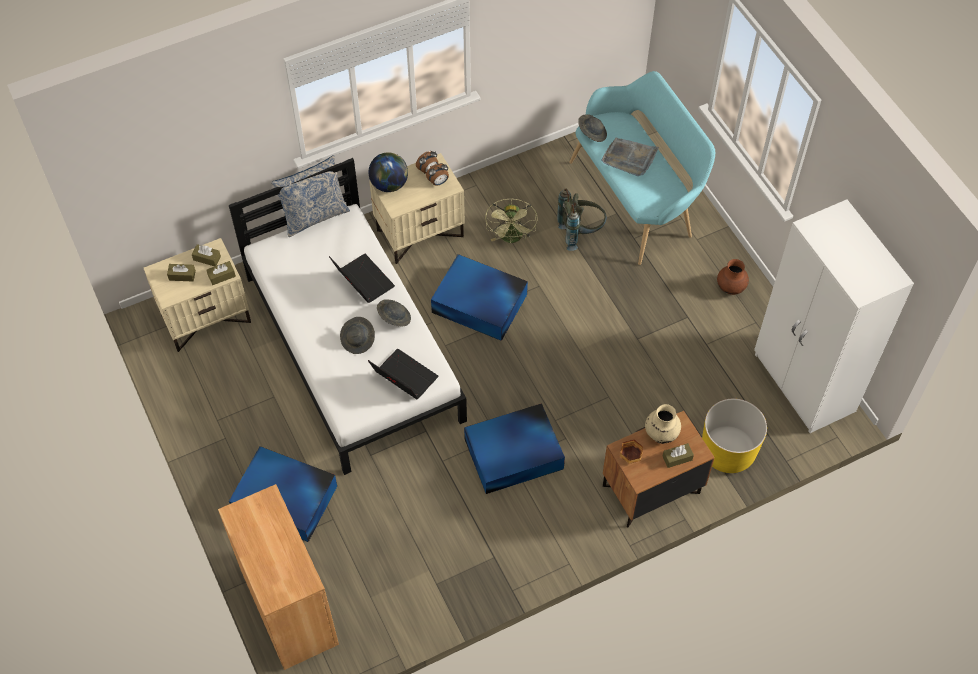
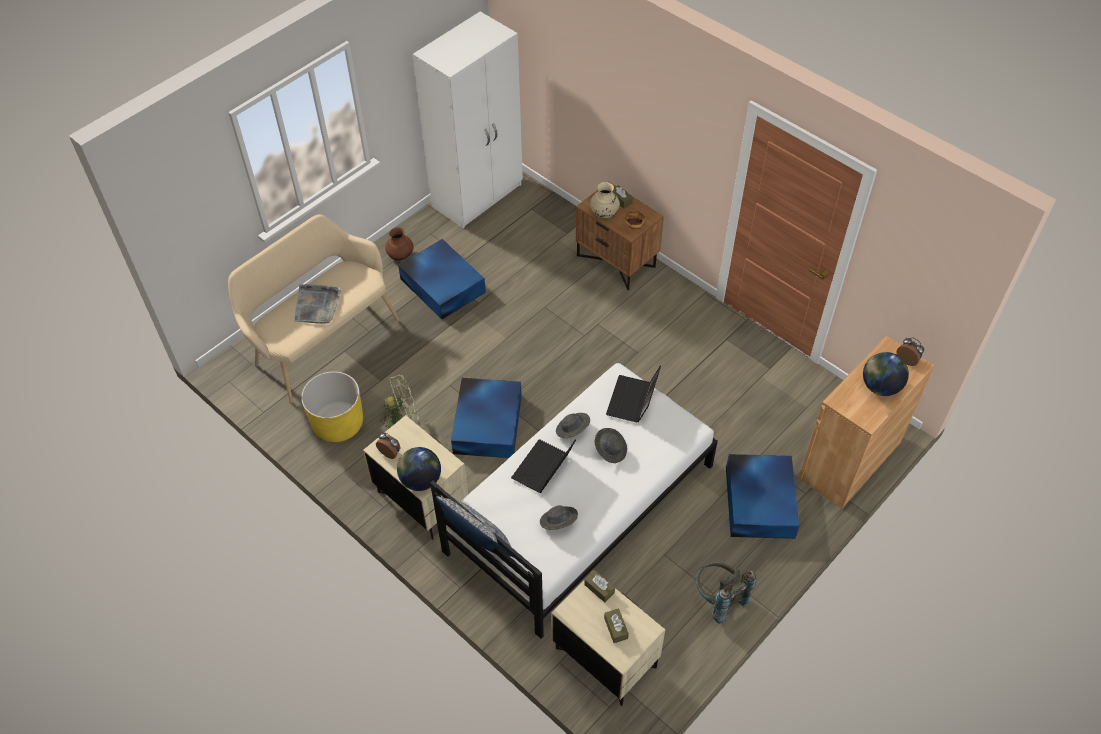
camera: 110 degrees left, 5 degrees down
(207, 258) = (583, 613): brown tissue box -> none
(265, 546) = (880, 386): none -> globe
(438, 182) = (403, 438): alarm clock -> alarm clock (907, 359)
(515, 454) = (629, 352): blue storage box -> blue storage box (442, 284)
(580, 233) = (377, 371): grey backpack -> grey backpack (718, 599)
(592, 133) = (293, 341): grey hat -> grey hat (558, 523)
(636, 199) = (322, 340): turquoise bench -> beige bench
(727, 451) = (559, 225): yellow planter -> yellow planter (338, 423)

